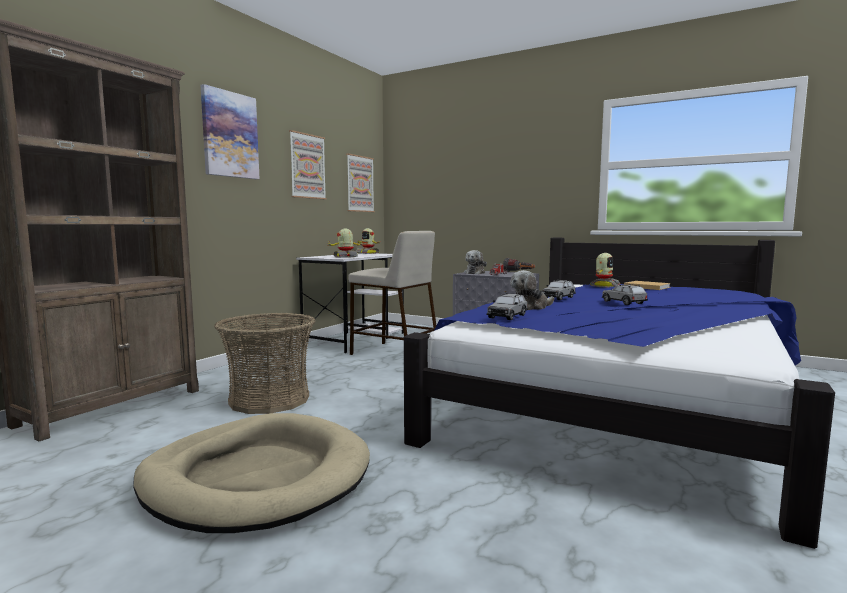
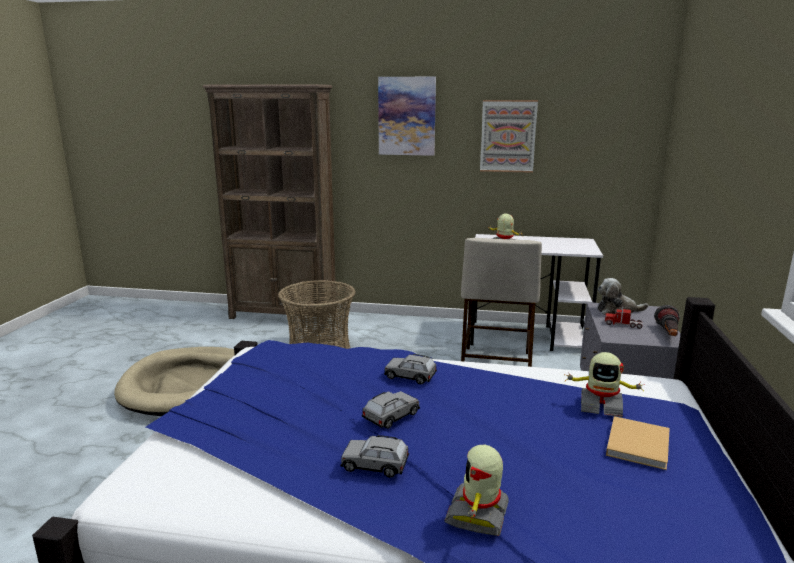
camera: 70 degrees right, 10 degrees up
(359, 184) = (606, 150): picture -> none
(367, 253) = (580, 242): toy robot -> toy robot (479, 514)
(507, 316) = (263, 361): grey toy car -> grey toy car (375, 465)
(530, 307) = (338, 368): plush toy -> none

